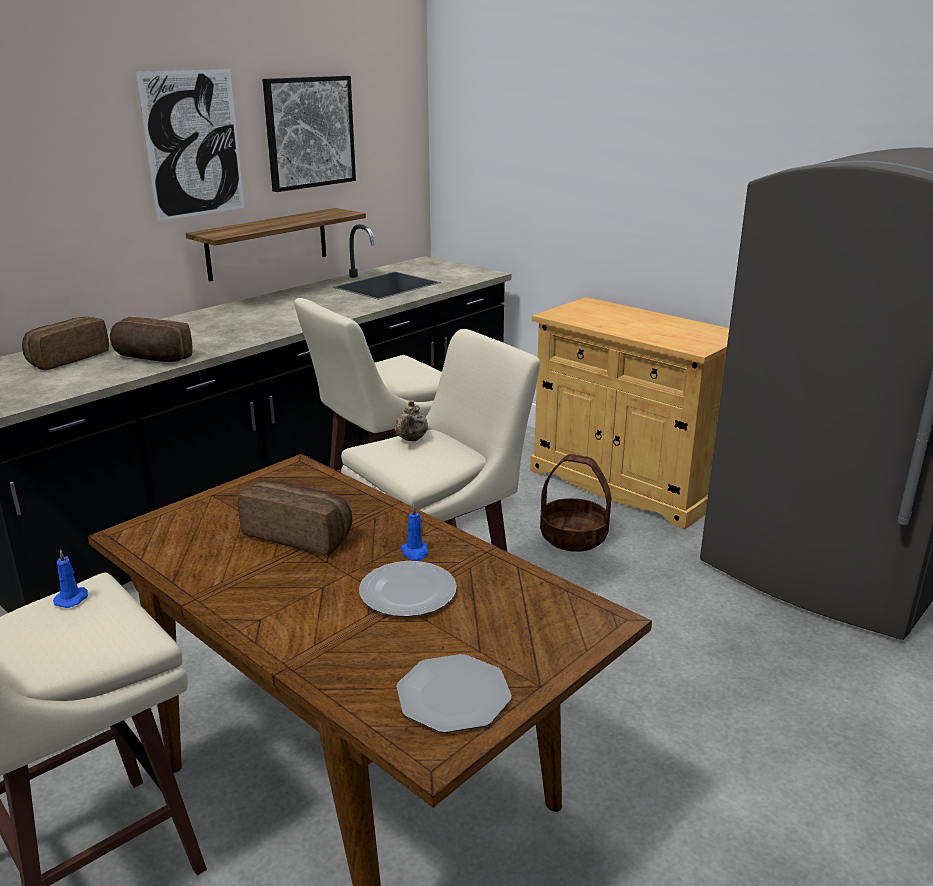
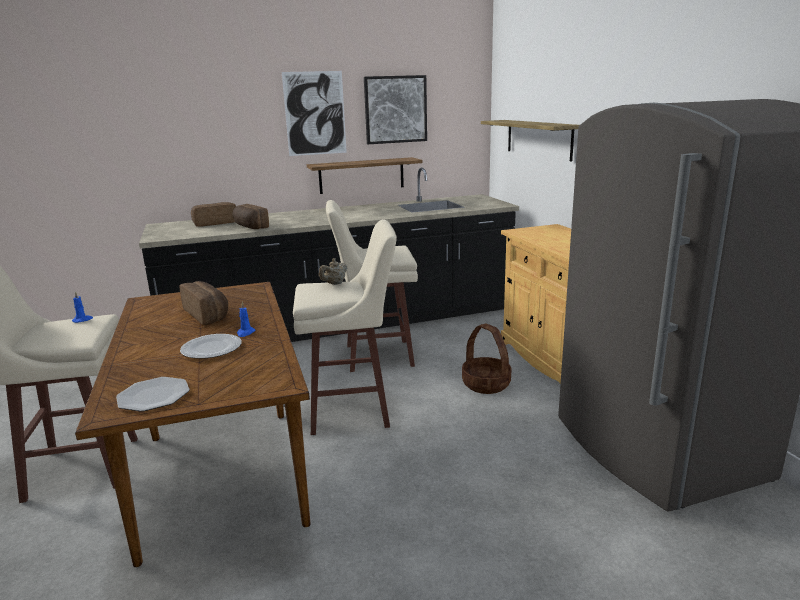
camera: 30 degrees right, 5 degrees down
(539, 176) = (538, 139): none -> shelf

